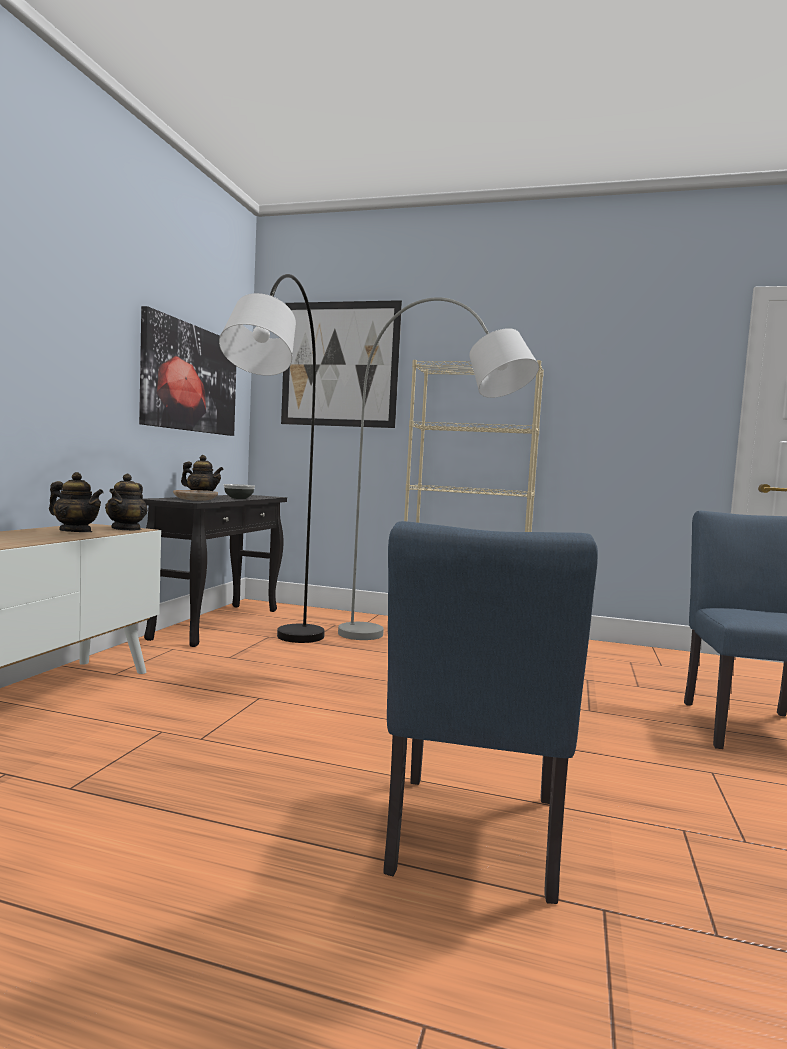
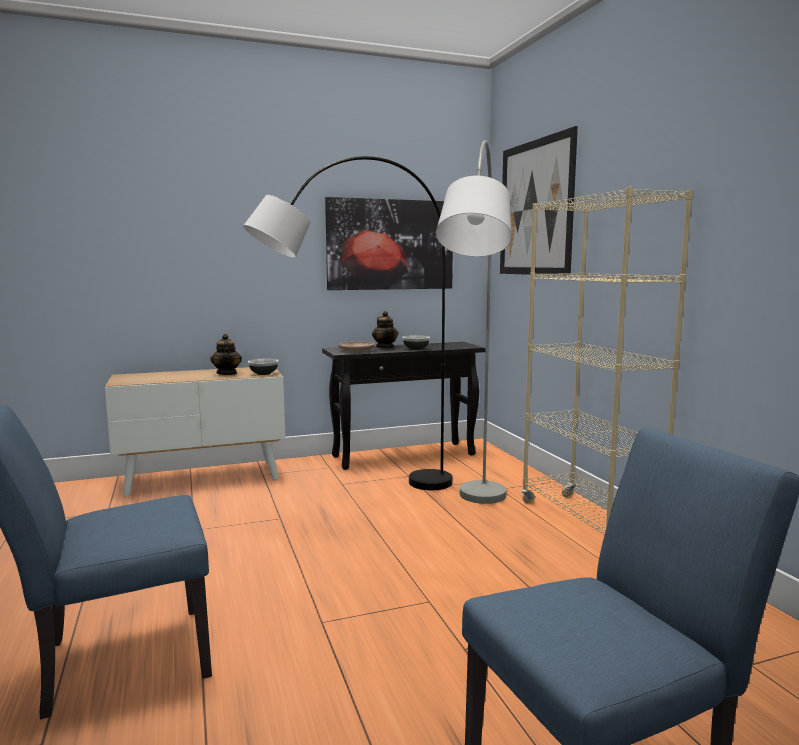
camera: 55 degrees right, 5 degrees up
(126, 529) = (264, 373): teapot -> bowl

